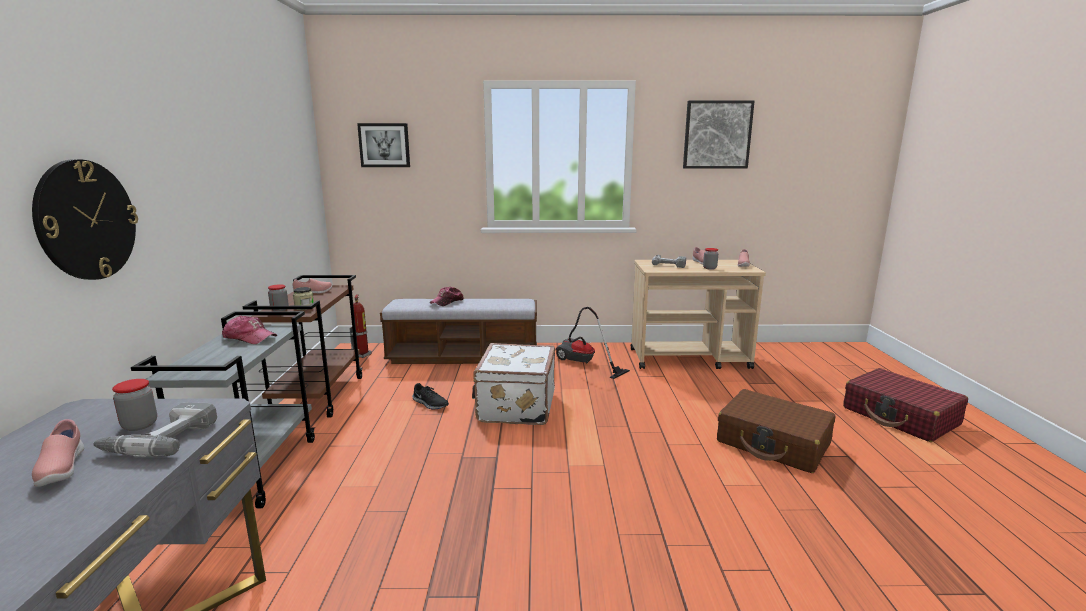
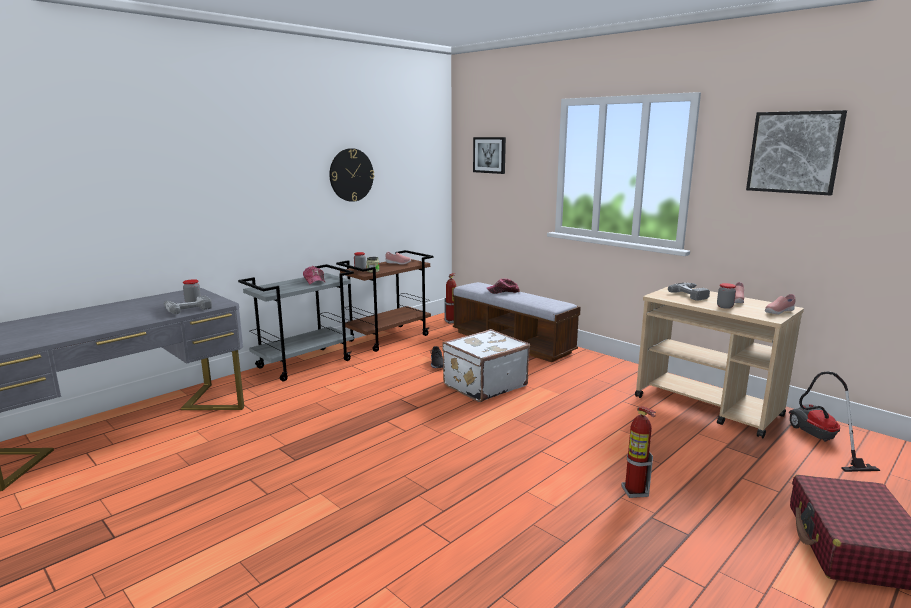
camera: 45 degrees right, 0 degrees up
(61, 469) = (150, 308): pink shoe -> none
(86, 220) = (225, 200): wall clock -> wall clock (351, 175)
(583, 363) = (593, 376): vacuum cleaner -> vacuum cleaner (819, 440)
(773, 443) = (634, 492): brown suitcase -> fire extinguisher

